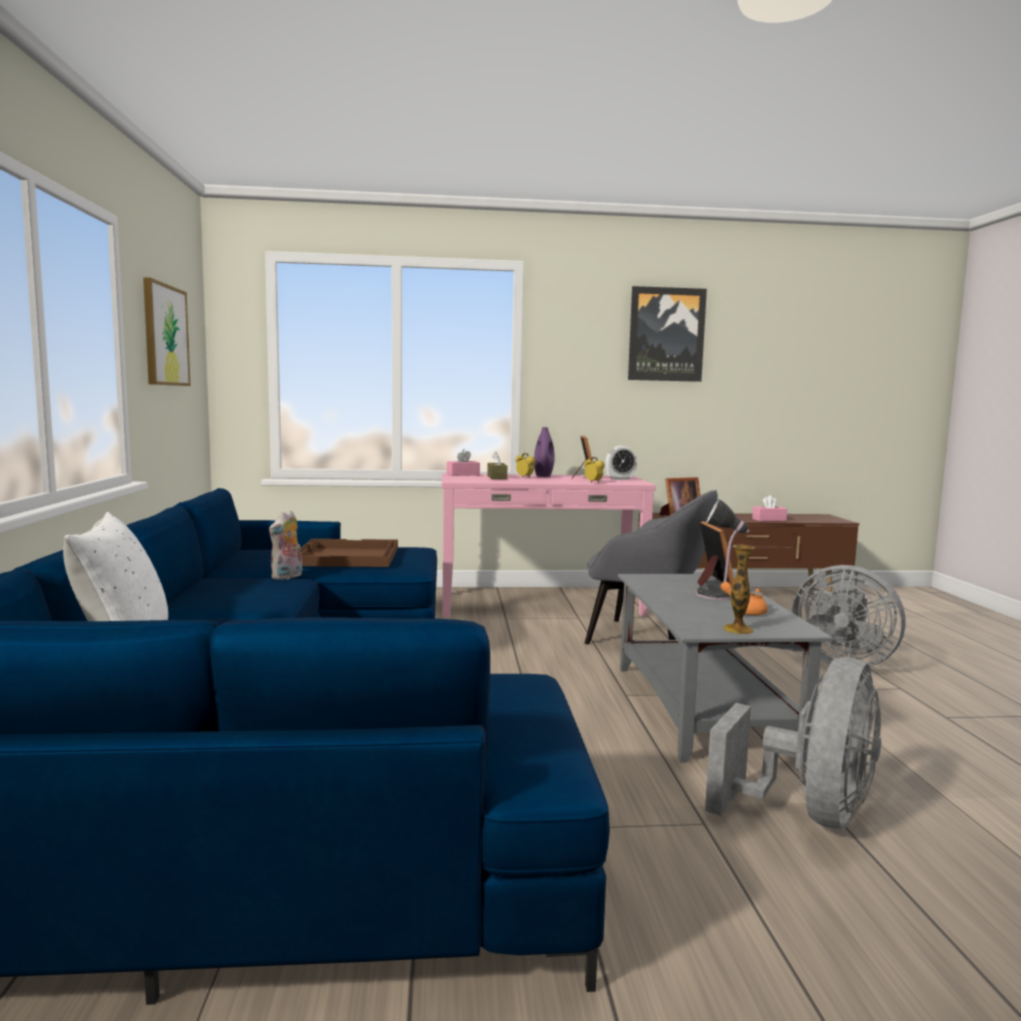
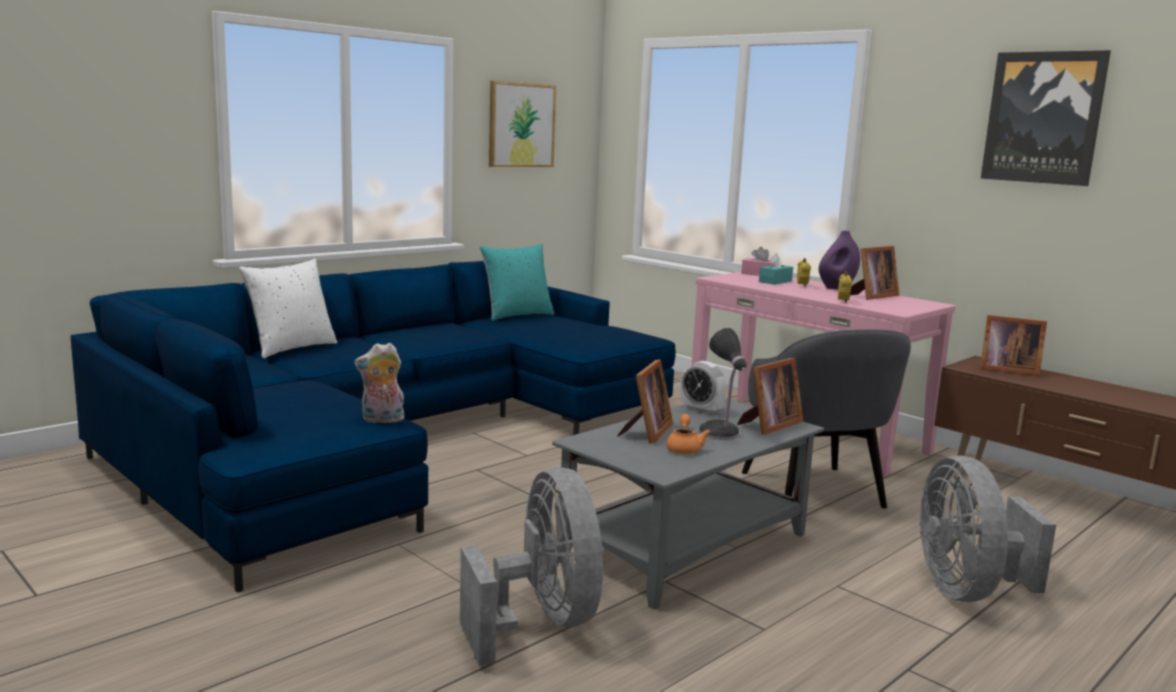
camera: 50 degrees right, 5 degrees up
(246, 556) = (516, 315): none -> turquoise pillow
(287, 577) = (495, 334): plush toy -> plush toy (382, 420)
(346, 556) = (572, 330): brown tray -> none
(497, 477) = (775, 281): brown tissue box -> turquoise tissue box
(620, 479) = (904, 305): alarm clock -> alarm clock (701, 410)
(692, 609) = (646, 432): none -> picture frame
(738, 629) = (615, 452): vase -> none
(769, 520) = (1126, 401): pink tissue box -> none
(809, 814) = (541, 622): grey fan -> grey fan turned 105 degrees counterclockwise

